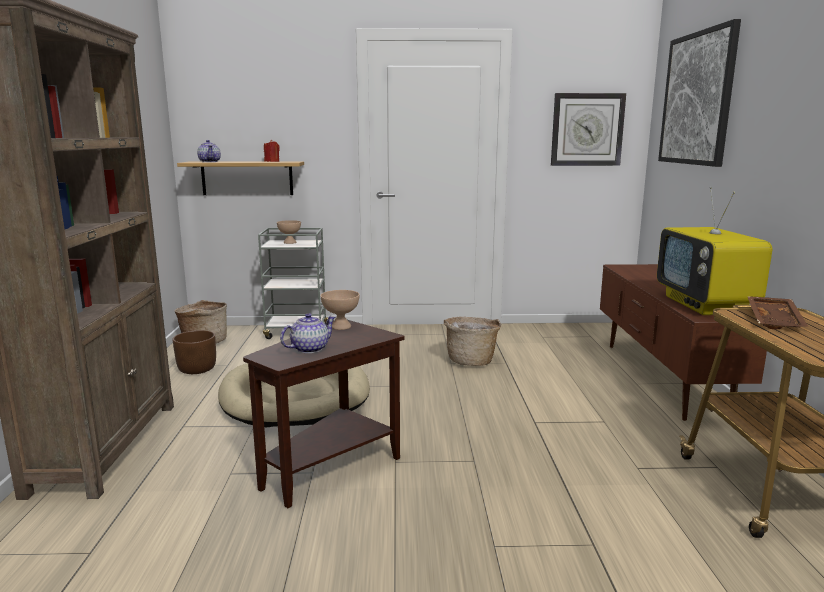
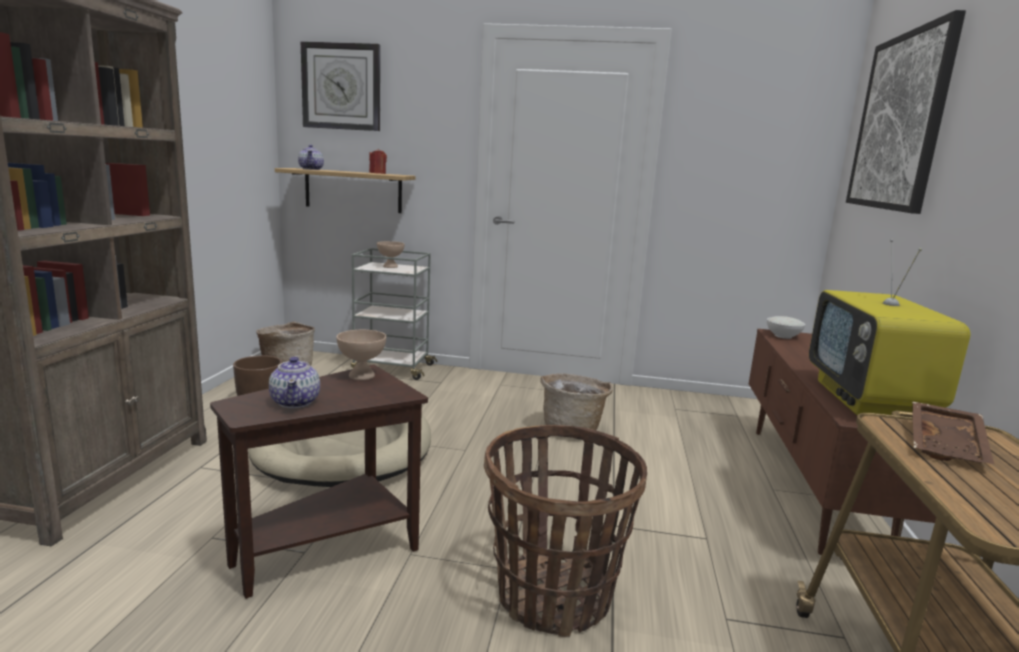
camera: 10 degrees right, 0 degrees up
(309, 349) = (296, 401): teapot -> teapot turned 105 degrees clockwise
(515, 472) = (554, 595): none -> basket
(587, 129) = (758, 158): wall clock -> wall clock (341, 87)
(624, 268) = (783, 336): none -> white bowl

